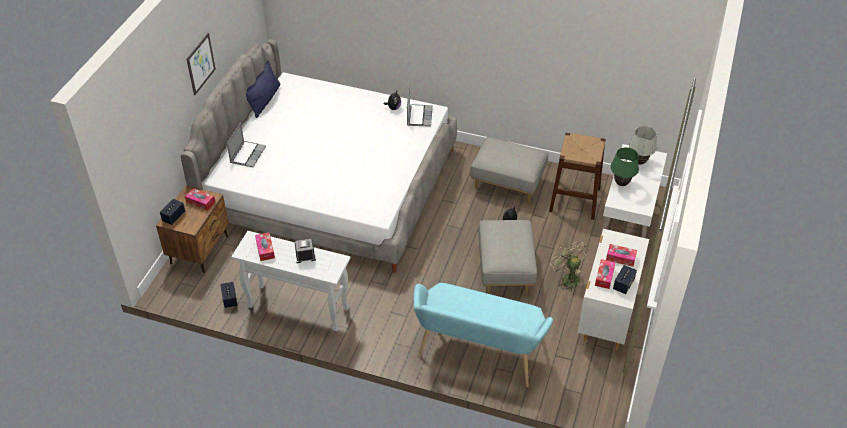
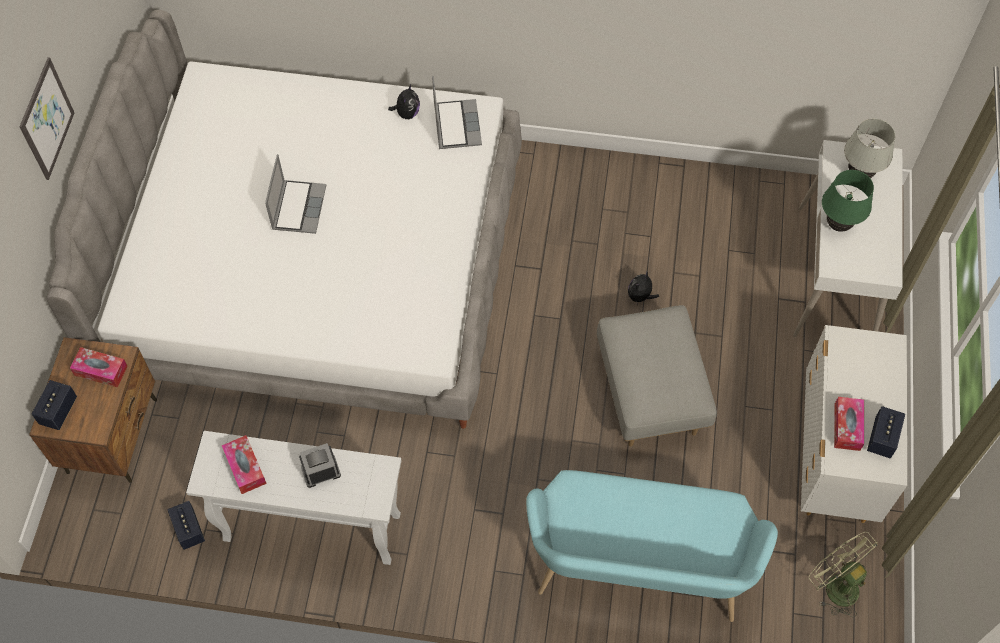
camera: 10 degrees left, 15 degrees up
(247, 154) = (164, 254): laptop -> laptop (298, 207)
(264, 100) = (170, 128): blue pillow -> none
(508, 183) = (621, 214): grey ottoman -> none
(567, 278) = (756, 392): green fan -> green fan (835, 585)
(574, 199) = (738, 231): brown stool -> none
(620, 258) = (867, 383): tissue box -> none

